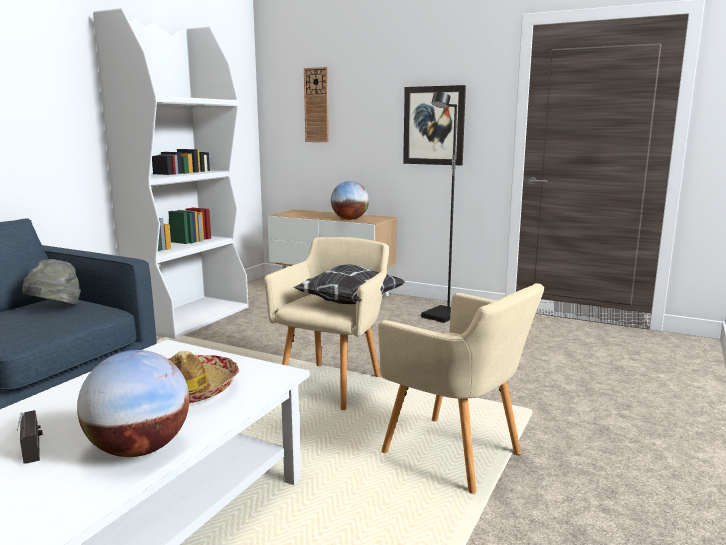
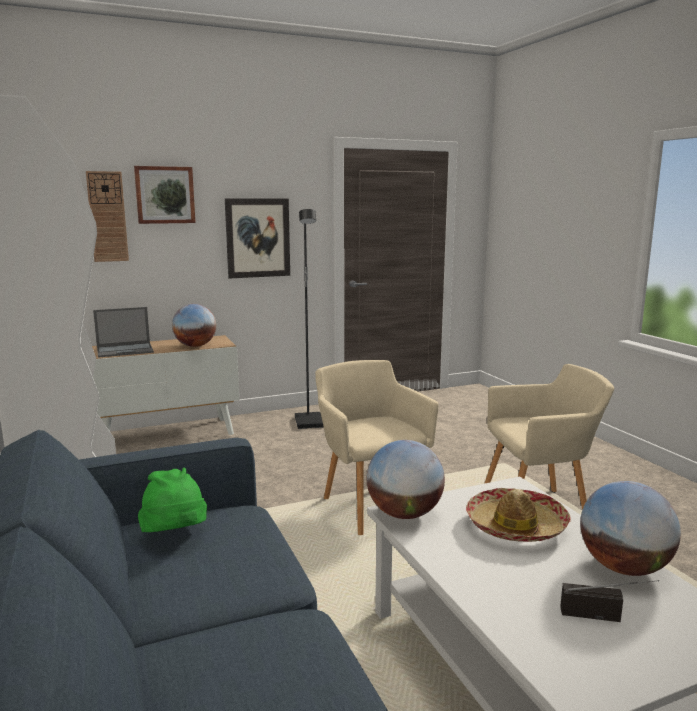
camera: 50 degrees left, 0 degrees up
(55, 308) = (175, 537): grey hat -> green hat
(166, 351) = (404, 514): none -> globe
(304, 214) = (125, 350): none -> laptop
(349, 303) = (384, 422): pillow -> none
(358, 85) = (165, 195): none -> picture

